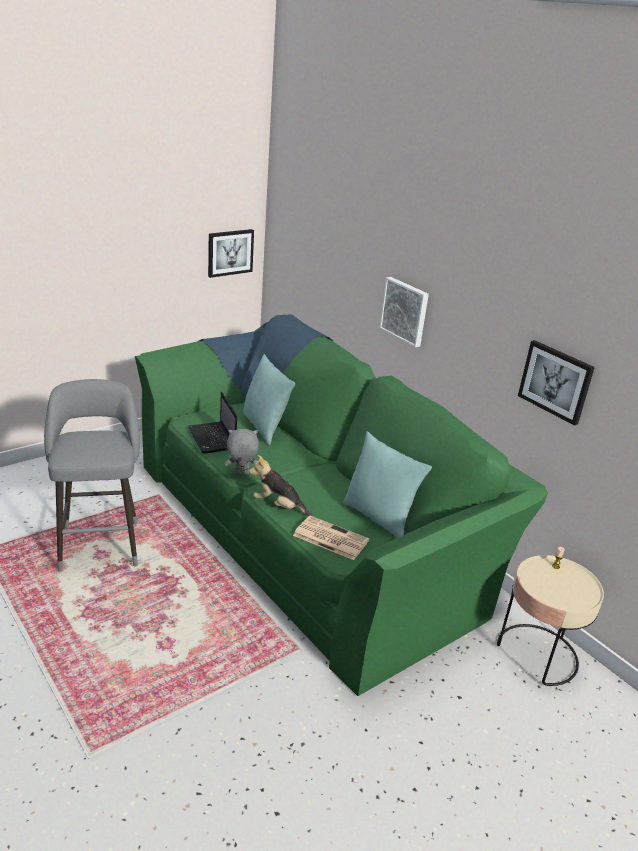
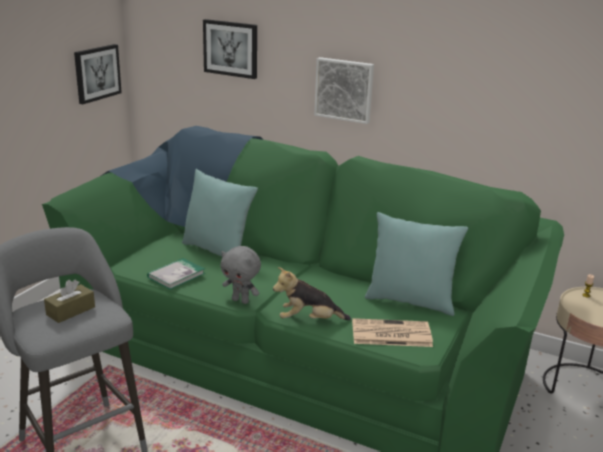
camera: 25 degrees left, 5 degrees down
(94, 444) = (70, 311): none -> brown tissue box
(212, 439) = (176, 275): laptop -> book
(241, 474) = (241, 300): grey plush toy -> grey plush toy turned 120 degrees counterclockwise
(556, 381) = (547, 115): picture -> picture (231, 48)

